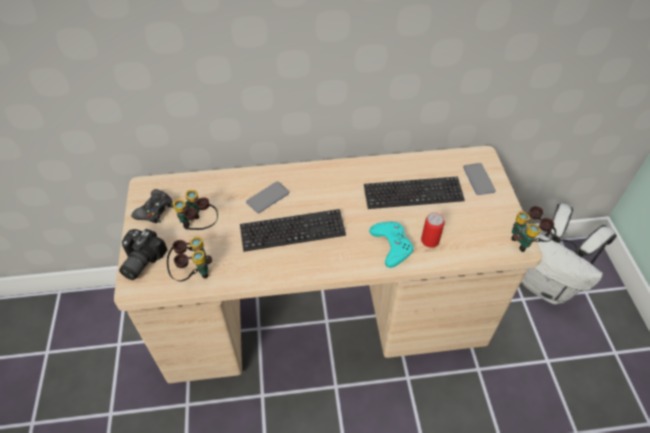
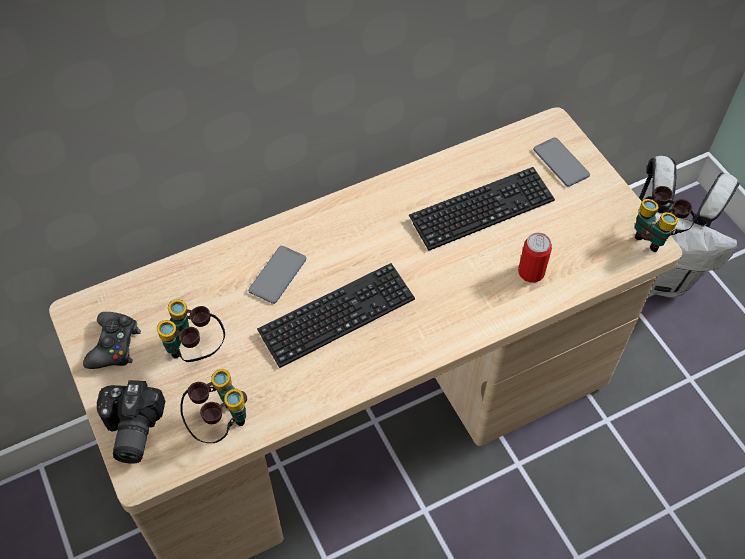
camera: 20 degrees left, 5 degrees up
(391, 245) = (483, 295): turquoise game controller -> none

